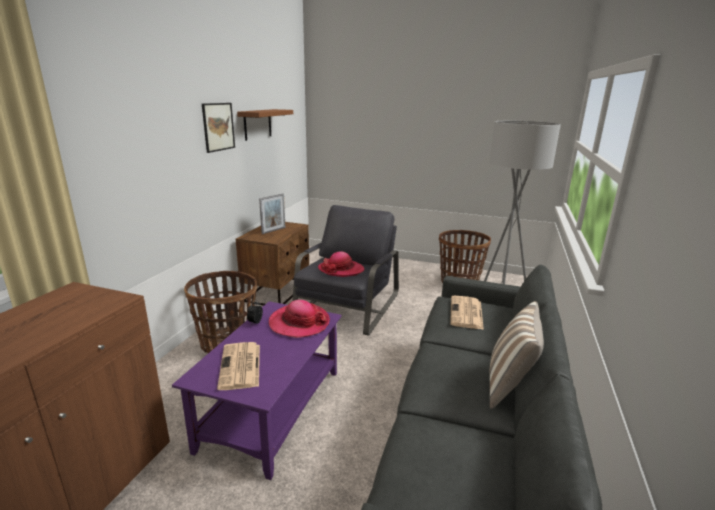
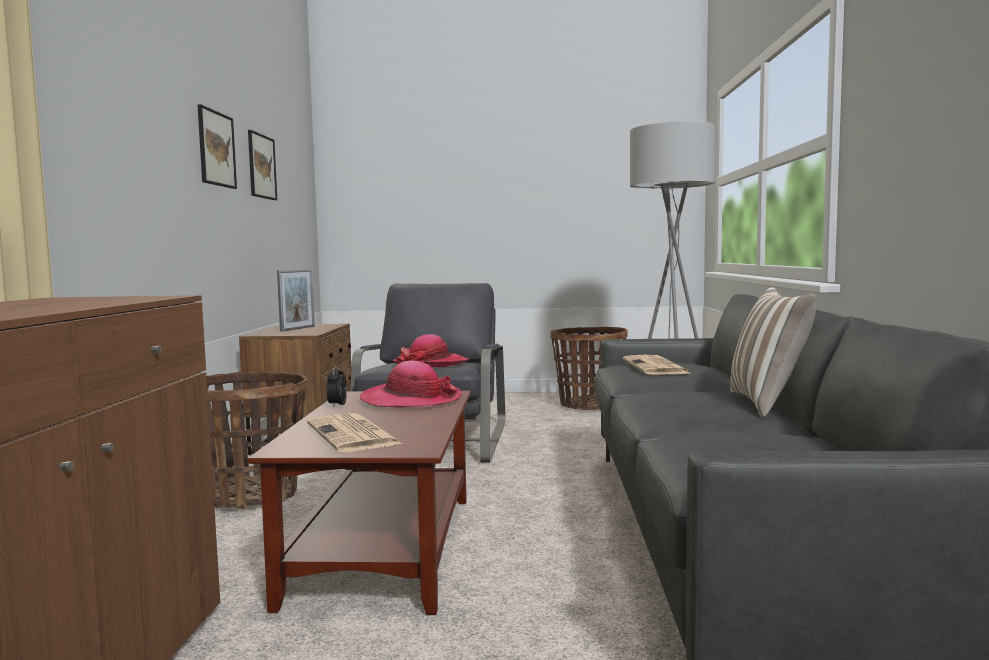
camera: 15 degrees left, 15 degrees down
(257, 124) = (261, 166): brown shelf -> picture
(272, 410) = (385, 548): purple coffee table -> brown coffee table

